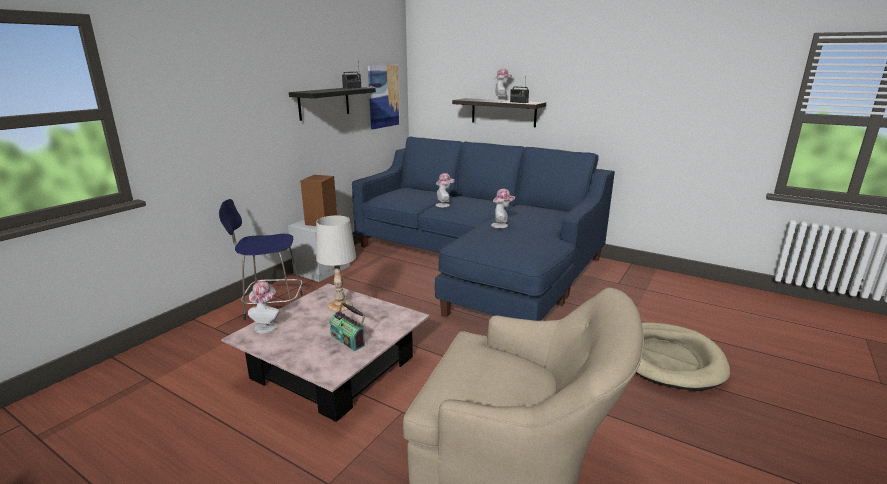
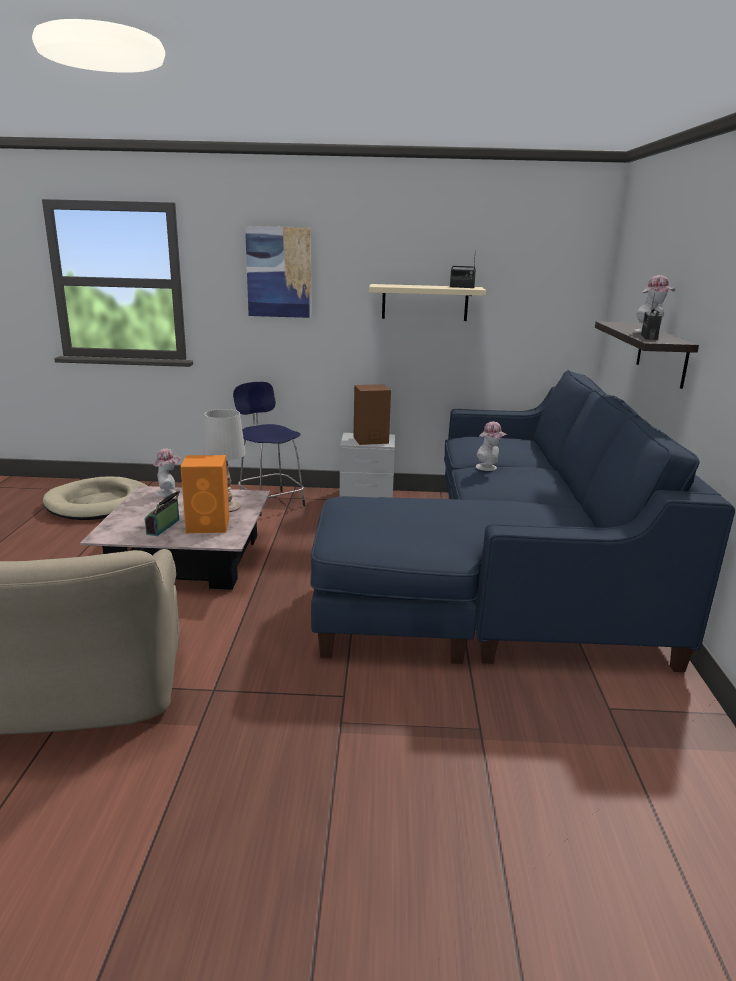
camera: 60 degrees right, 0 degrees up
(324, 103) = (425, 302): black shelf -> beige shelf
(370, 319) = (209, 525): none -> orange speaker
(383, 96) = (544, 306): picture -> picture (279, 272)
(501, 225) = (442, 506): hat -> none
(668, 359) = (377, 795): beige dog bed -> beige dog bed (100, 504)

